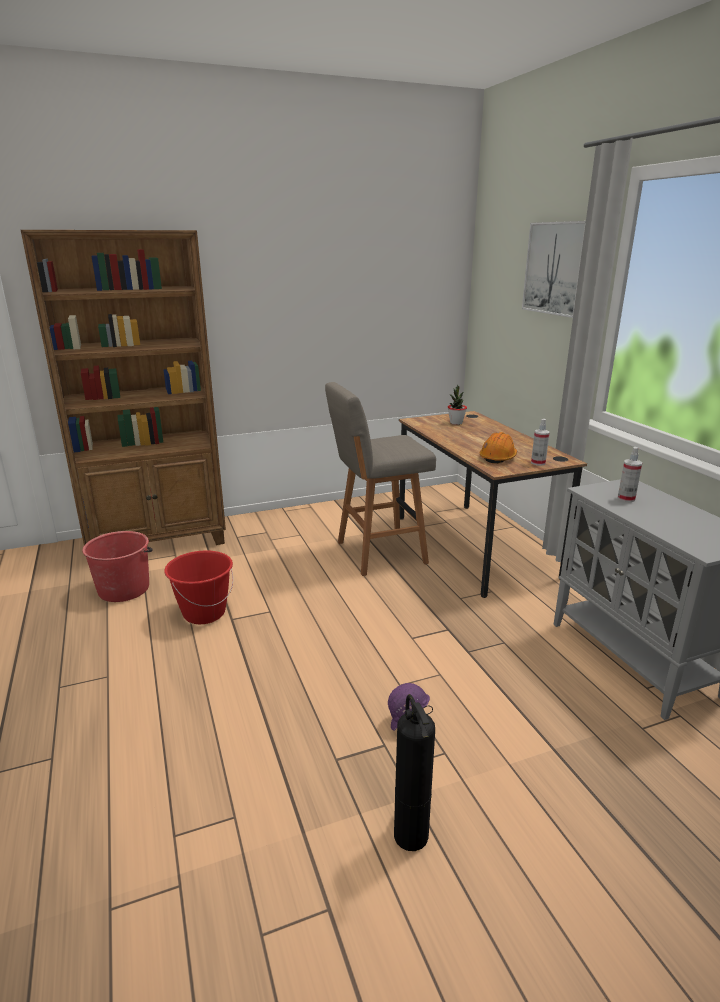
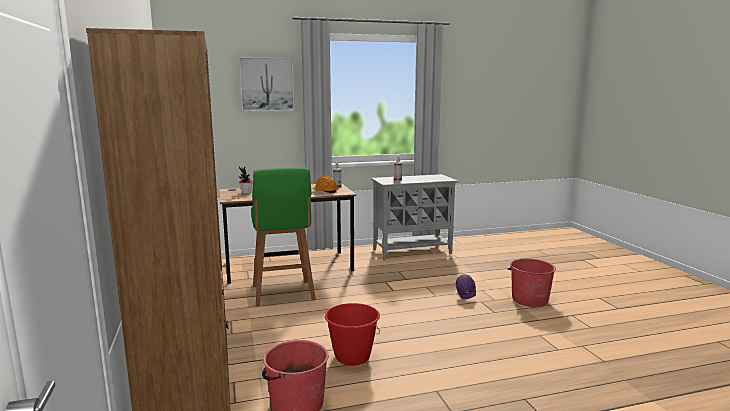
camera: 85 degrees left, 10 degrees down
(378, 553) = (283, 293): grey stool -> green stool
(410, 833) = (529, 299): fire extinguisher -> red bucket

